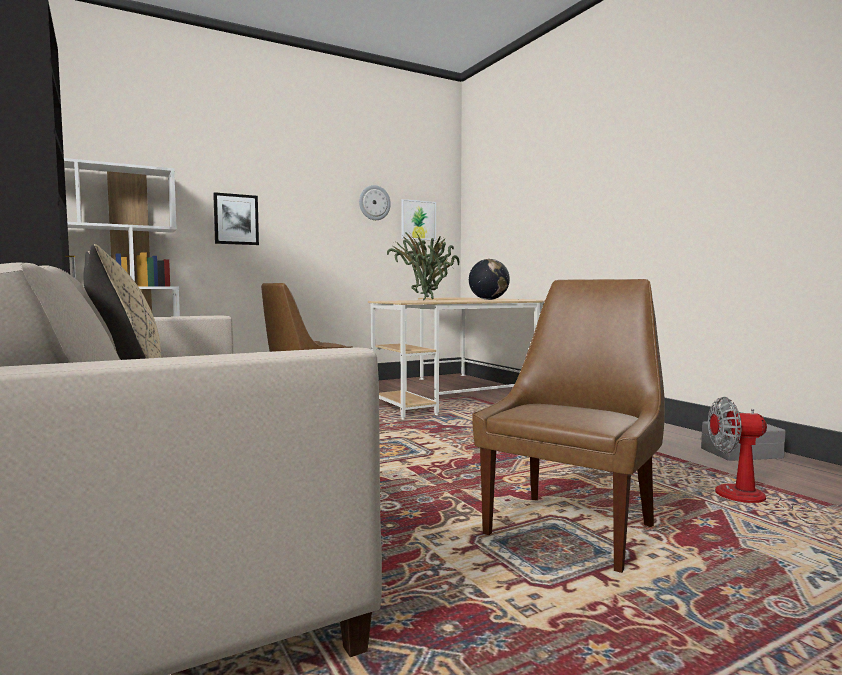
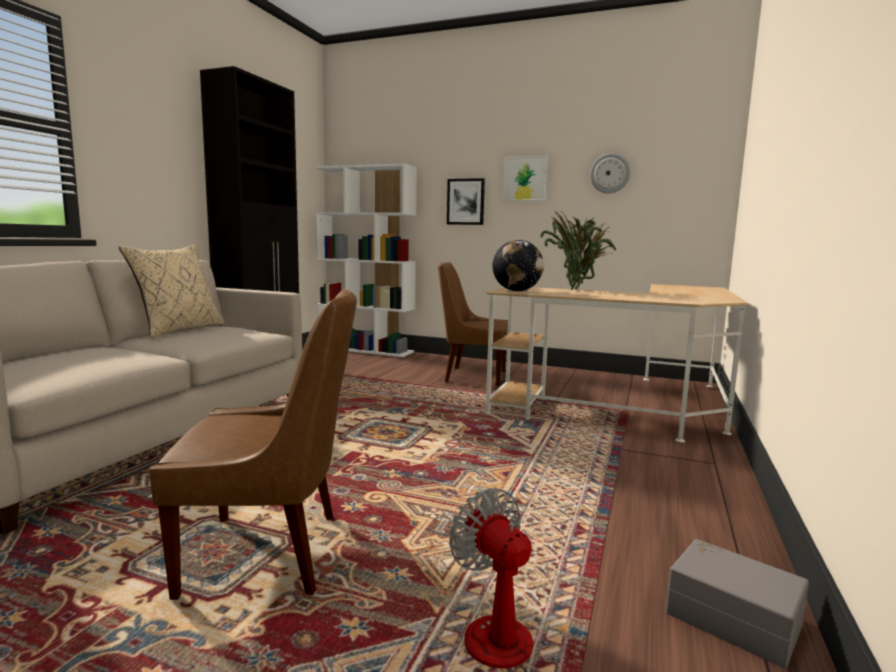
camera: 50 degrees right, 5 degrees up
(418, 220) = (669, 189): picture -> picture (525, 178)
(489, 299) = (652, 295): globe -> globe (517, 291)

